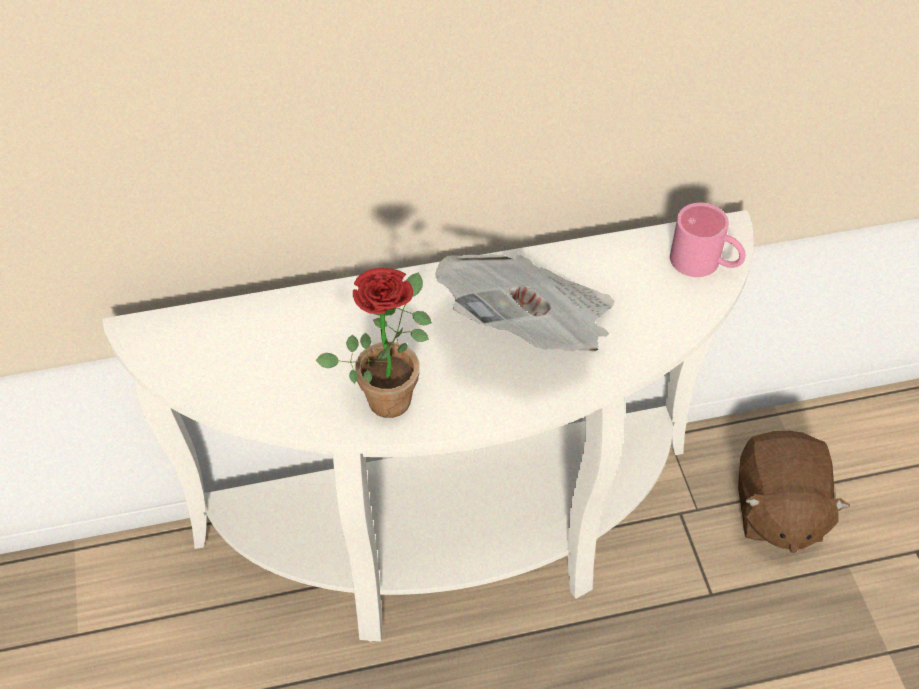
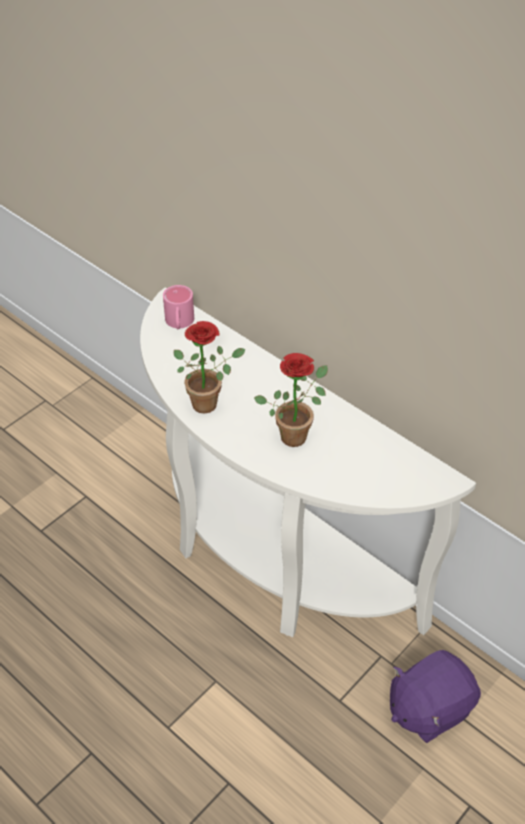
camera: 55 degrees right, 5 degrees down
(530, 330) = (296, 433): newspaper -> potted plant
(705, 263) = (414, 482): pink mug -> pink mug (179, 323)
(777, 510) = (429, 708): brown plush toy -> purple plush toy

